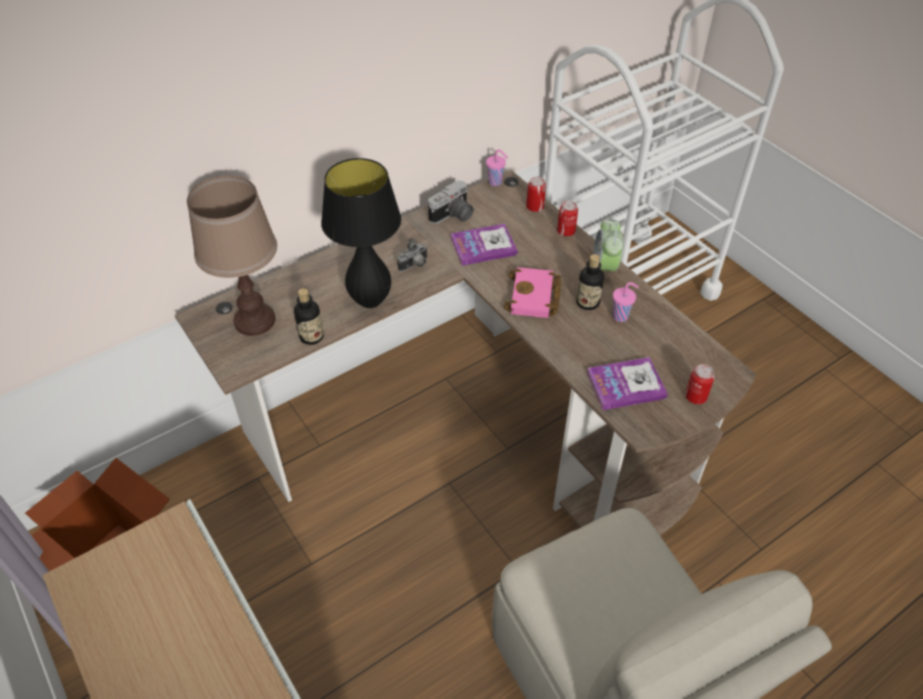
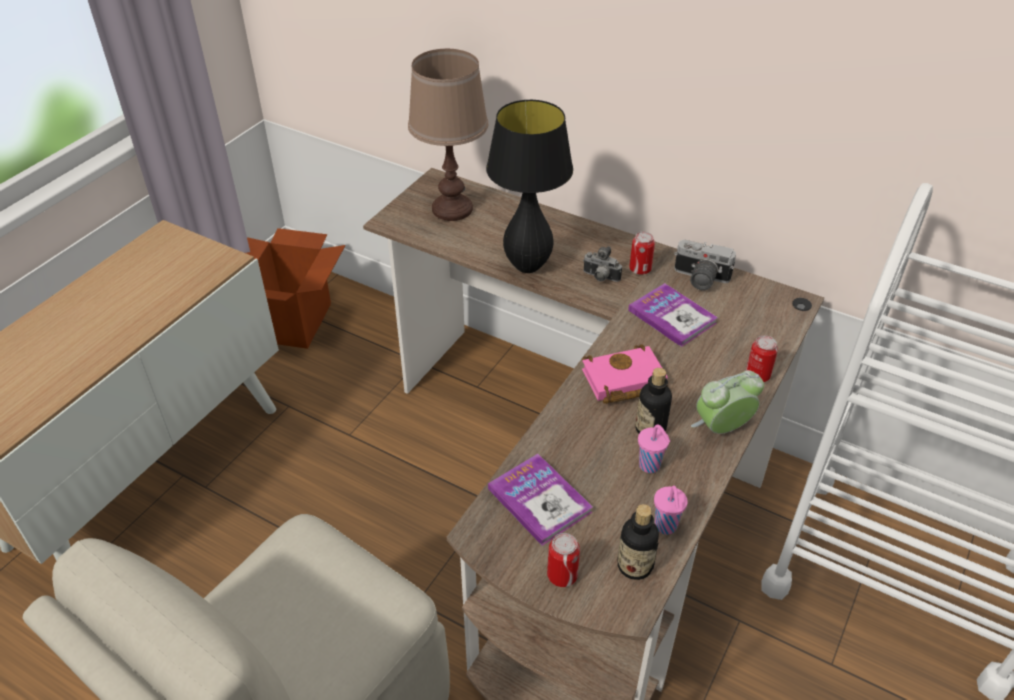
camera: 65 degrees right, 5 degrees down
(311, 336) = (456, 248): bottle -> bottle (634, 566)
(496, 182) = (786, 292): pink cup -> pink cup (666, 527)
(535, 207) = (775, 337): can -> can (640, 269)

